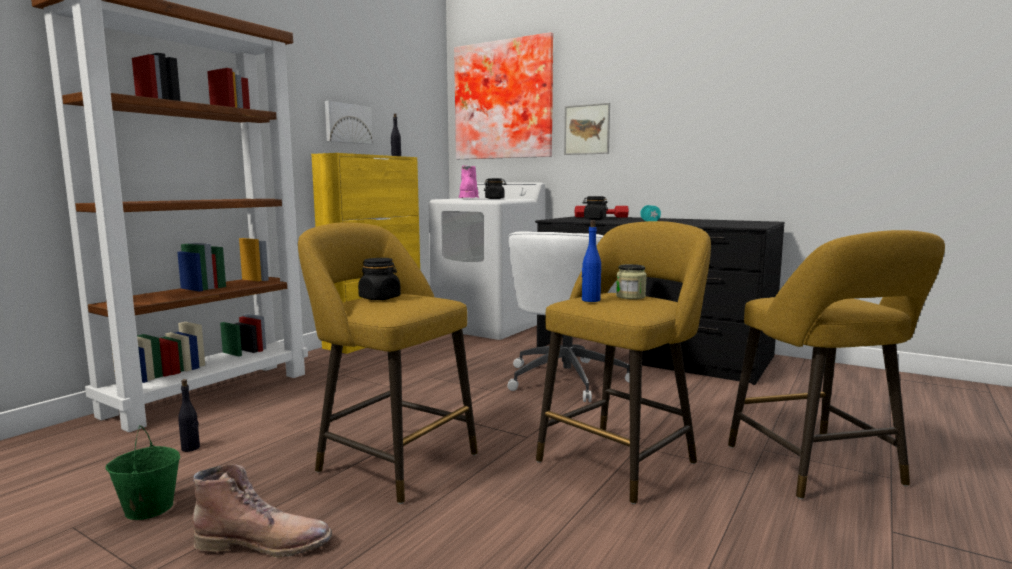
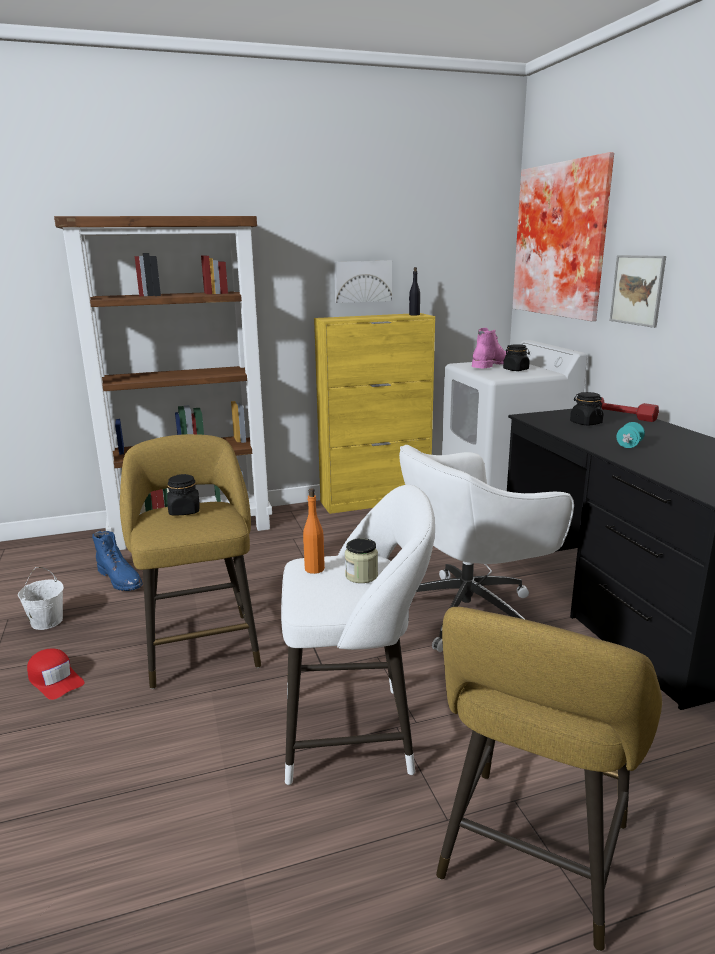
camera: 40 degrees right, 10 degrees up
(148, 508) = (46, 621): green bucket -> white bucket
(191, 448) = (121, 579): black bottle -> blue boot
(265, 543) = (55, 679): brown boot -> red cap
(590, 300) = (314, 569): blue bottle -> orange bottle
(621, 459) = (356, 733): yellow stool -> white stool

